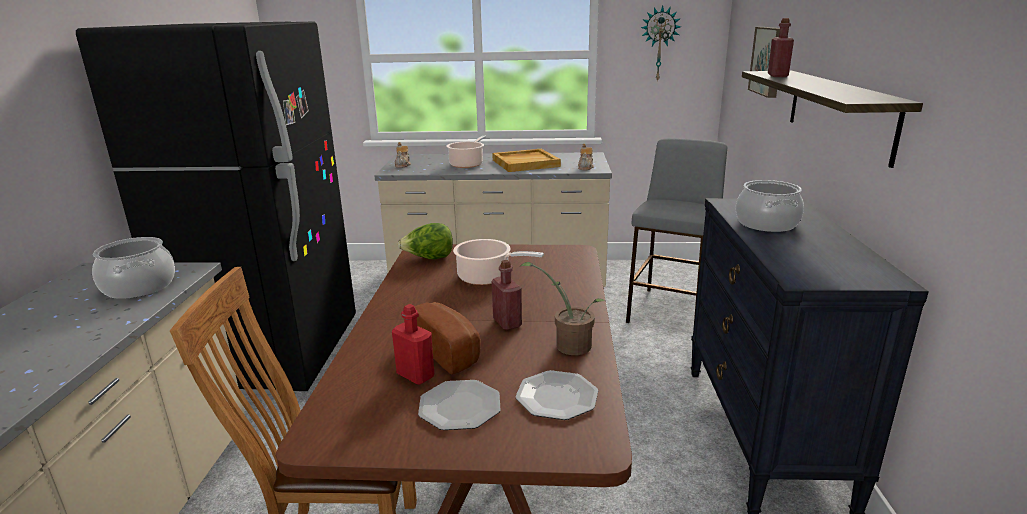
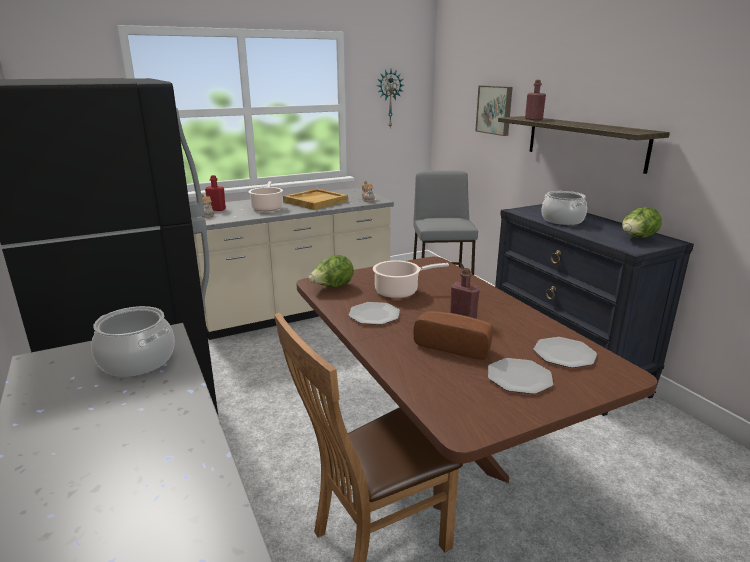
camera: 30 degrees left, 0 degrees up
(415, 375) = (459, 368): red bottle -> red bottle (217, 209)
(423, 296) = (374, 315): none -> plate
(568, 344) = (522, 322): potted plant -> none
(838, 266) = (637, 238): none -> lettuce

